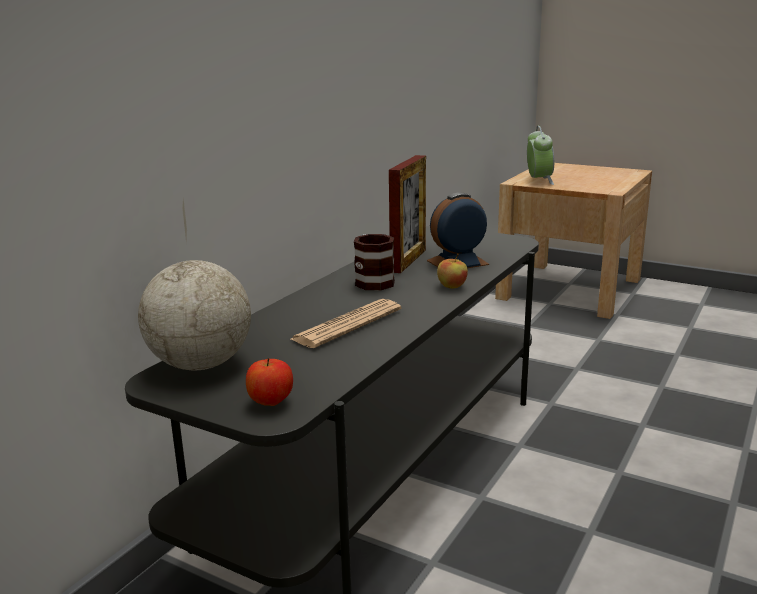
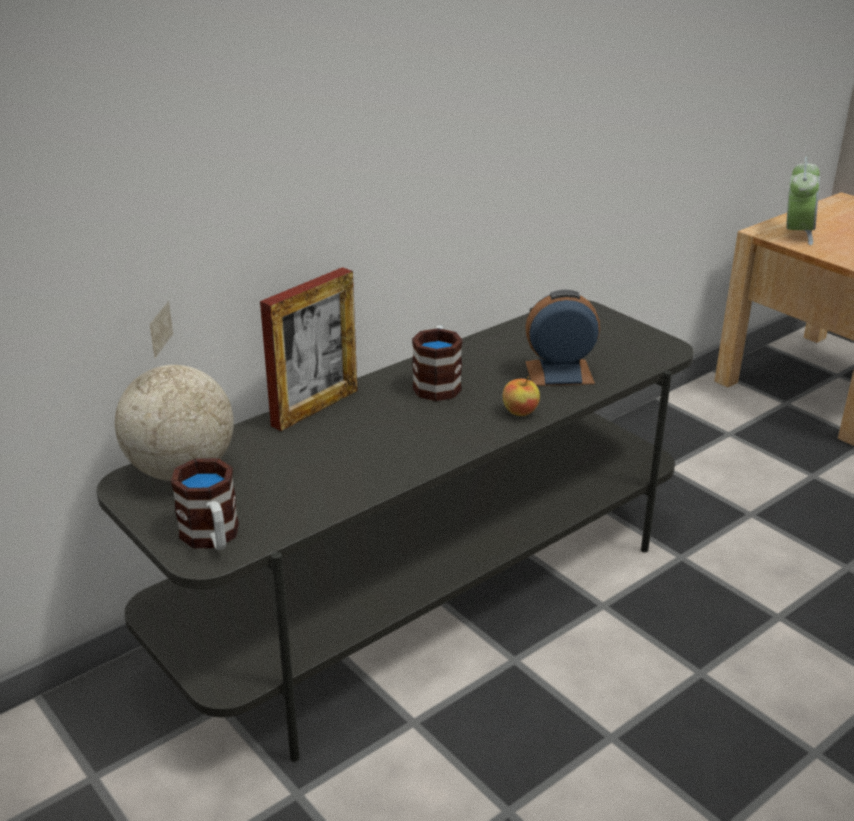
camera: 20 degrees right, 10 degrees up
(270, 403) = (212, 538): apple -> mug
(347, 325) = (360, 447): newspaper -> none
(408, 260) = (503, 358): picture frame -> picture frame (315, 408)

